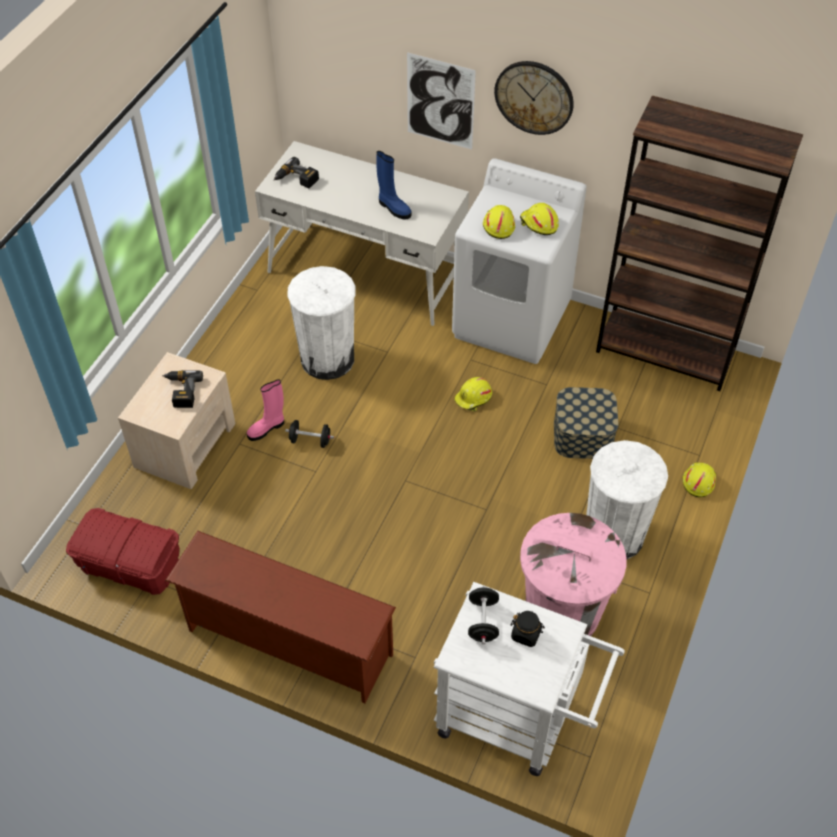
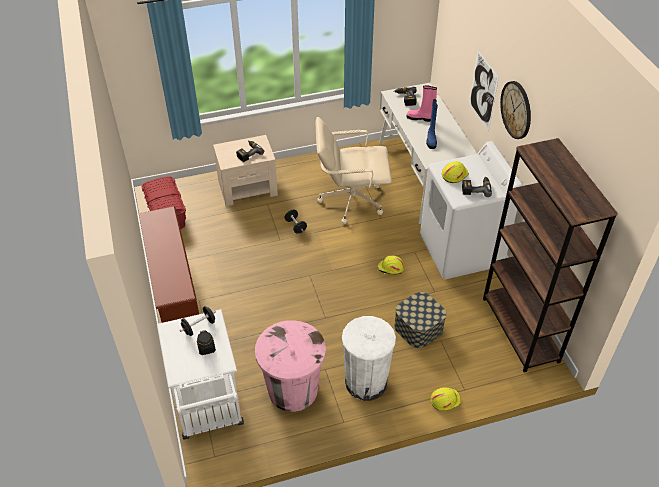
camera: 50 degrees right, 5 degrees down
(267, 428) = (286, 207): pink boot -> pink boot (420, 118)
(327, 359) = (351, 200): white trash can -> beige office chair
(538, 224) = (476, 188): yellow hard hat -> power drill

